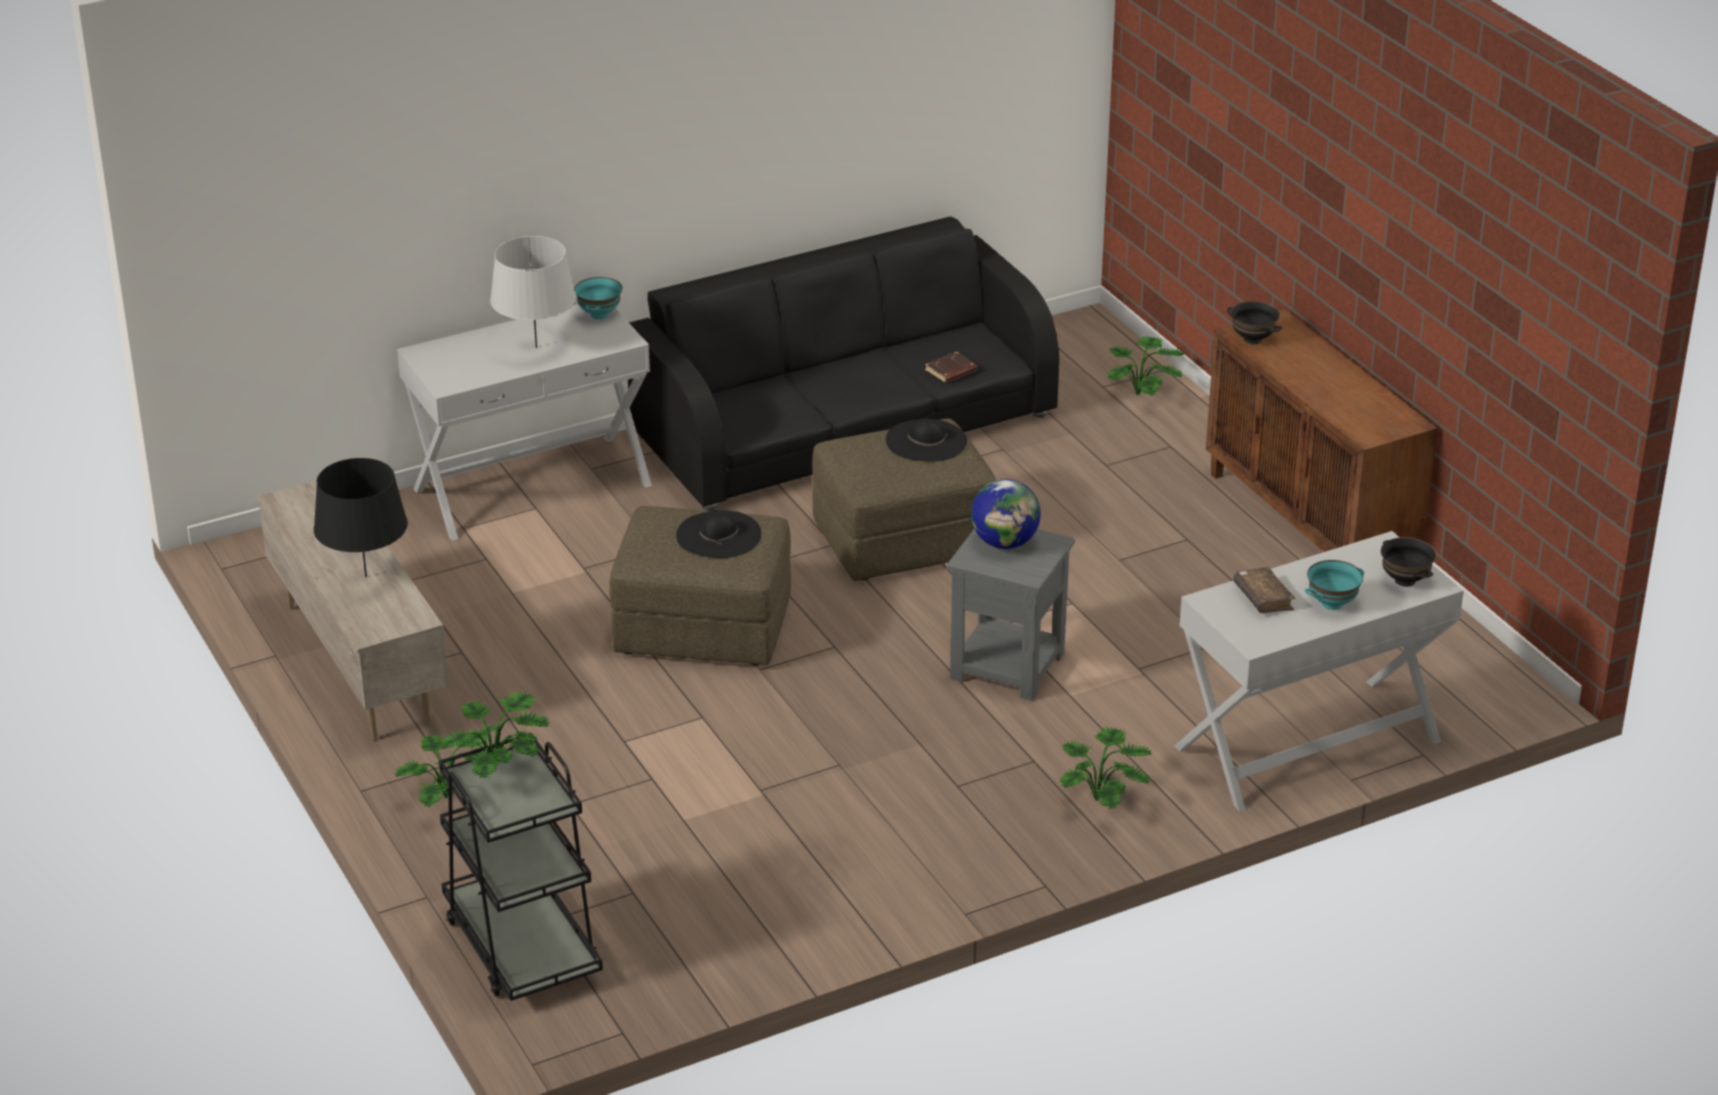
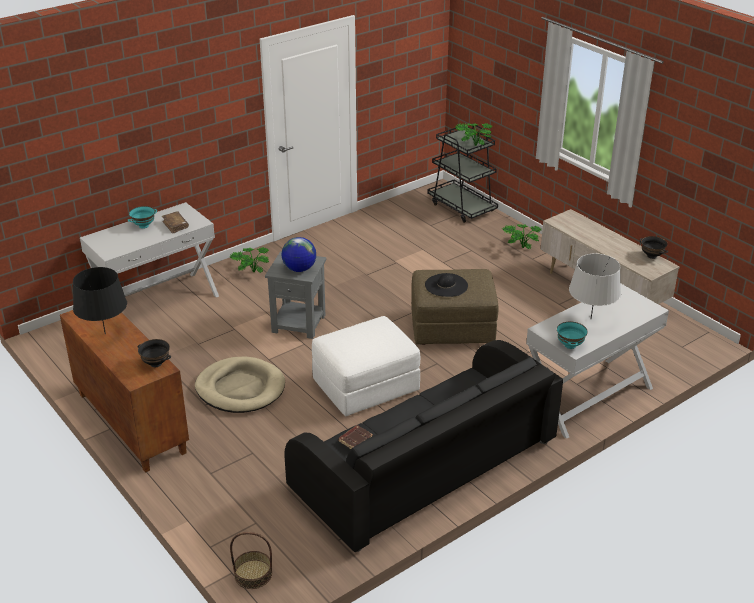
camera: 170 degrees right, 0 degrees up
(365, 577) = (593, 235): black table lamp -> black table lamp (105, 333)
(902, 540) = (366, 386): brown ottoman -> white ottoman
(926, 441) = (355, 349): black hat -> none
(1108, 340) = (253, 574): none -> basket
(1125, 558) = (240, 388): none -> beige dog bed
(1143, 394) = (227, 518): potted plant -> none
(1404, 581) = (106, 238): black bowl -> black bowl (652, 256)

